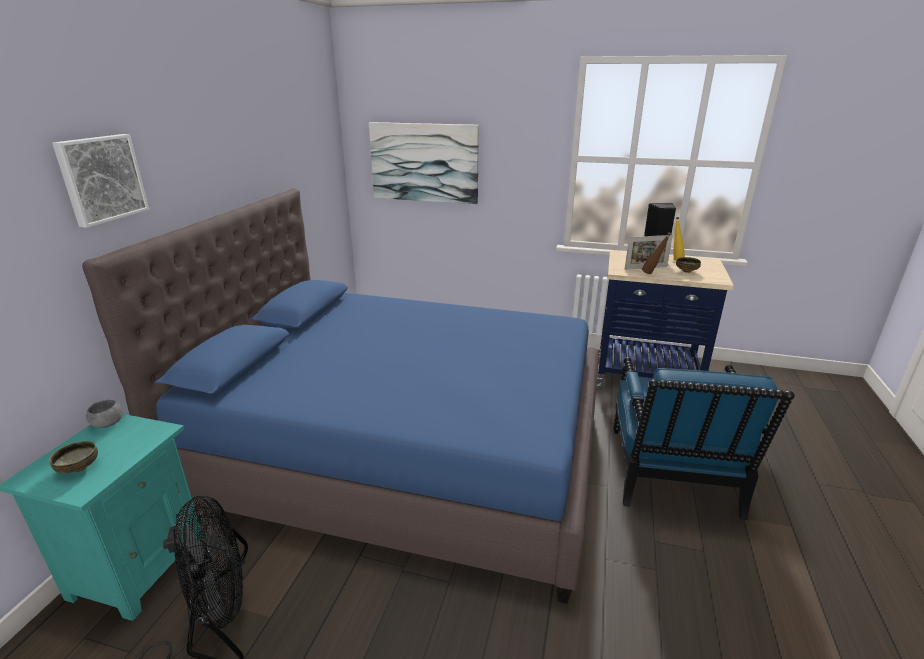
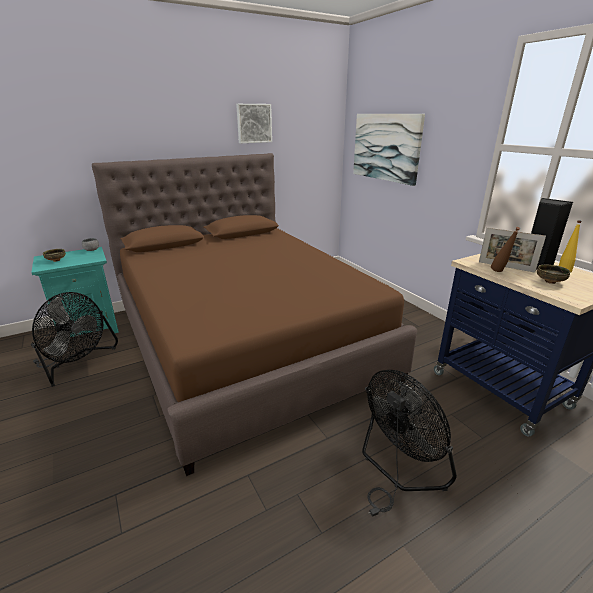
camera: 45 degrees right, 0 degrees up
(101, 179) = (119, 123): picture -> picture (254, 123)
(404, 450) = (246, 342): blue bed -> brown bed
(672, 474) = (394, 467): blue armchair -> black fan

